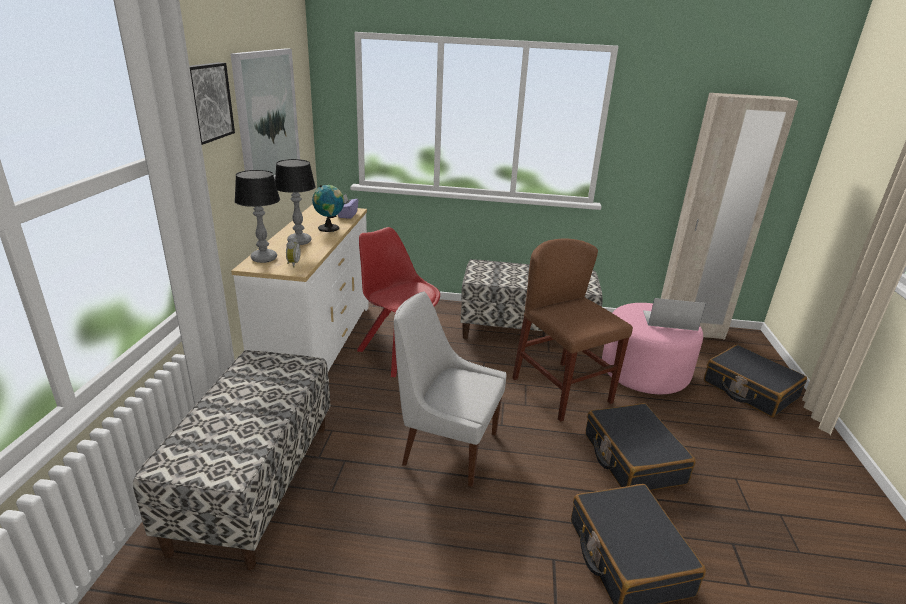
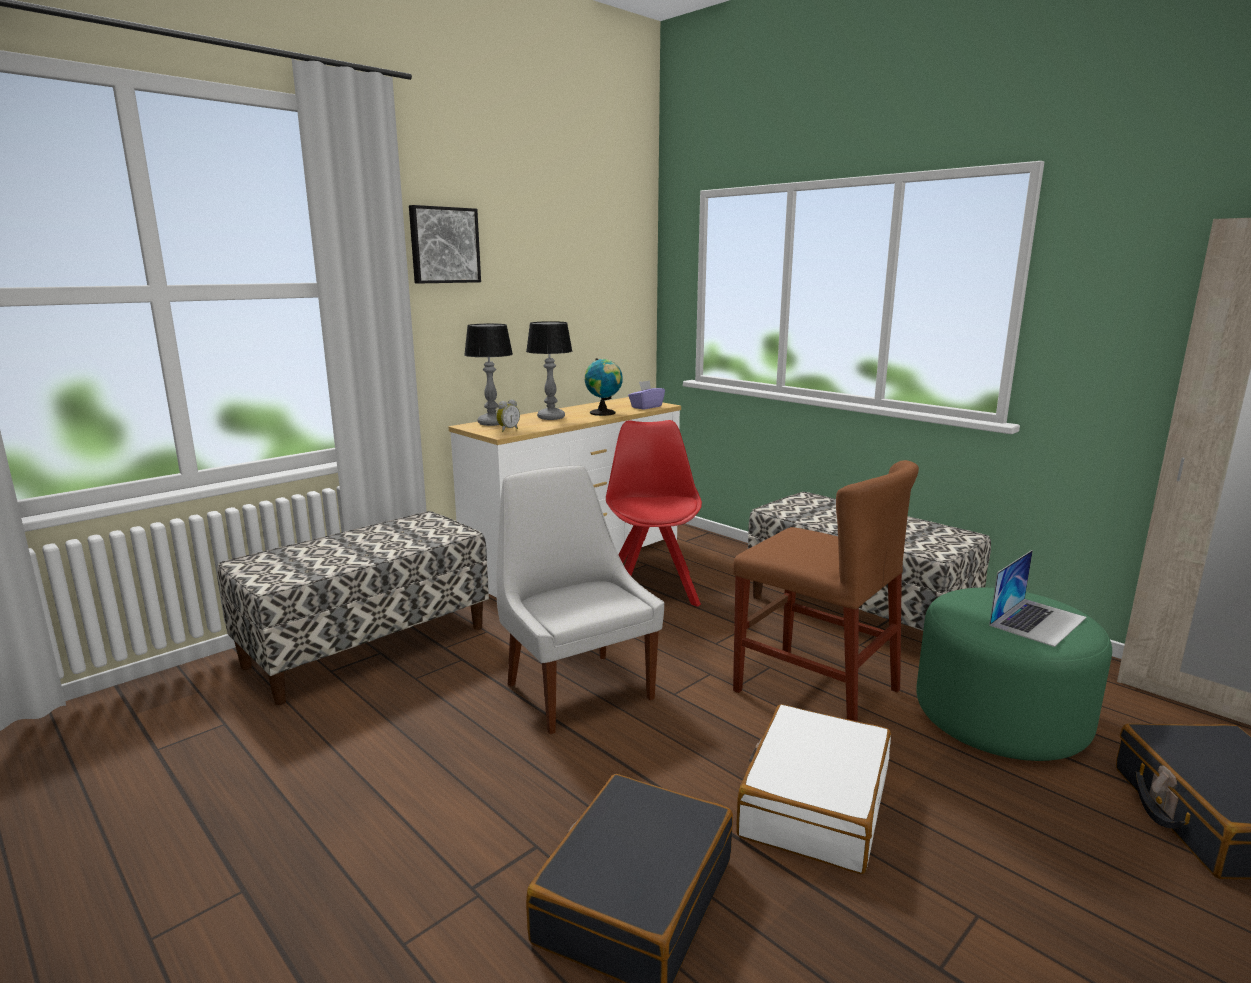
camera: 40 degrees right, 10 degrees down
(267, 117) = (556, 279): picture -> none
(561, 390) = (815, 690): brown chair -> brown chair turned 120 degrees clockwise
(632, 458) = (813, 804): black suitcase -> white suitcase
(644, 372) = (999, 718): pink ottoman -> green ottoman
(669, 320) = (1037, 621): laptop -> laptop turned 90 degrees clockwise

